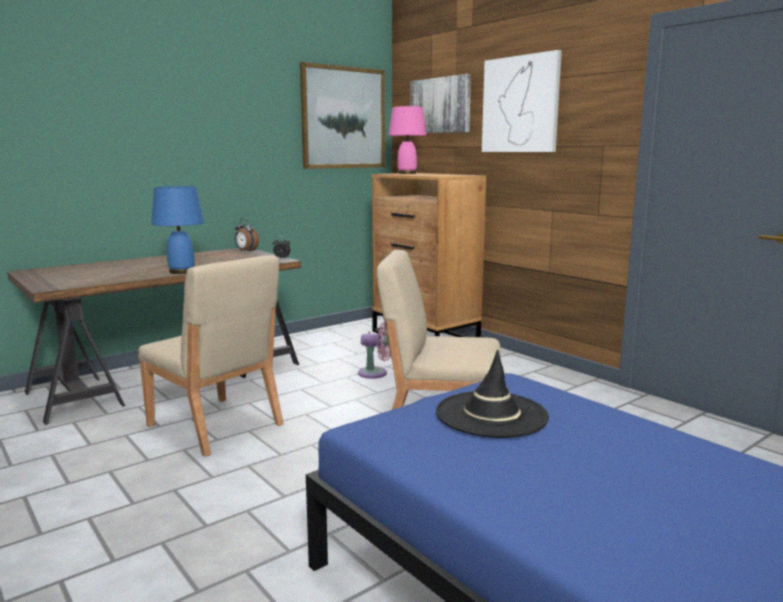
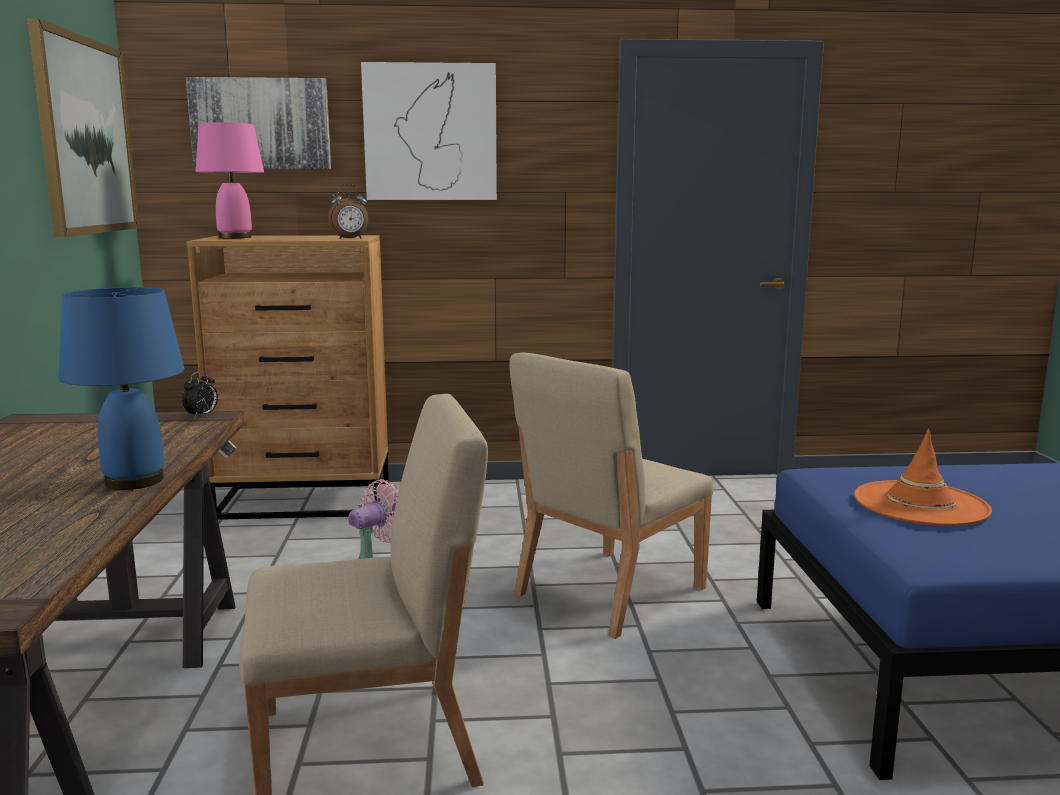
camera: 55 degrees left, 0 degrees up
(246, 251) = (58, 420): alarm clock -> alarm clock (350, 238)
(491, 414) = (920, 504): black hat -> orange hat

